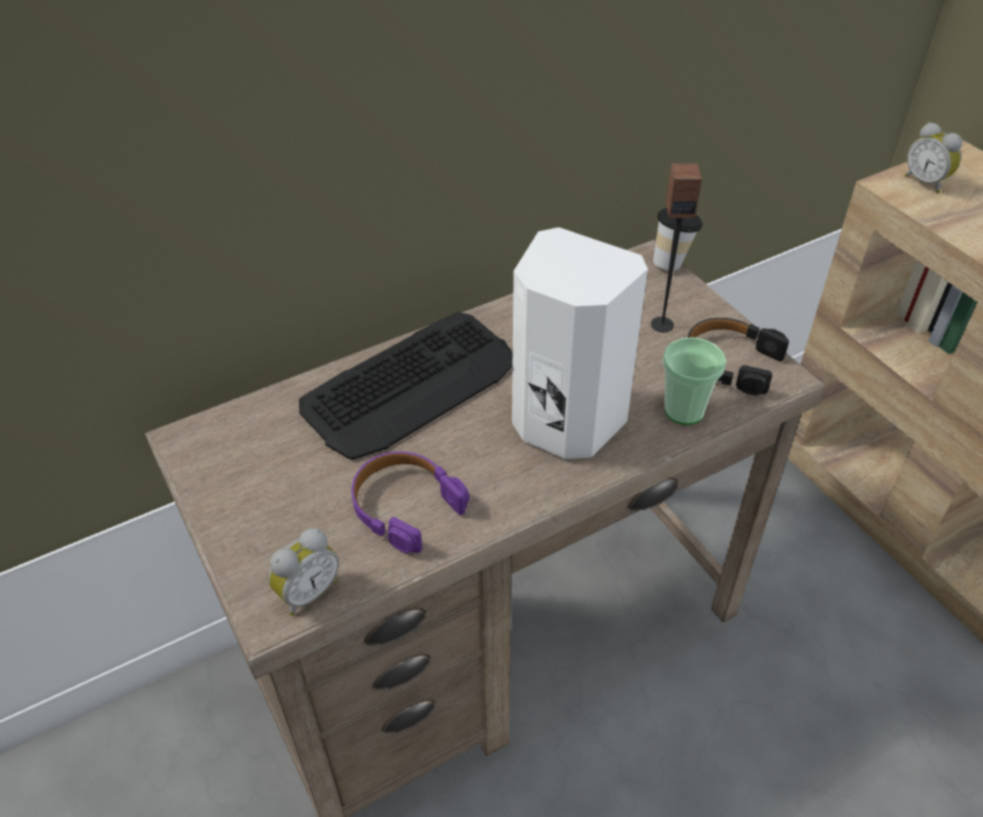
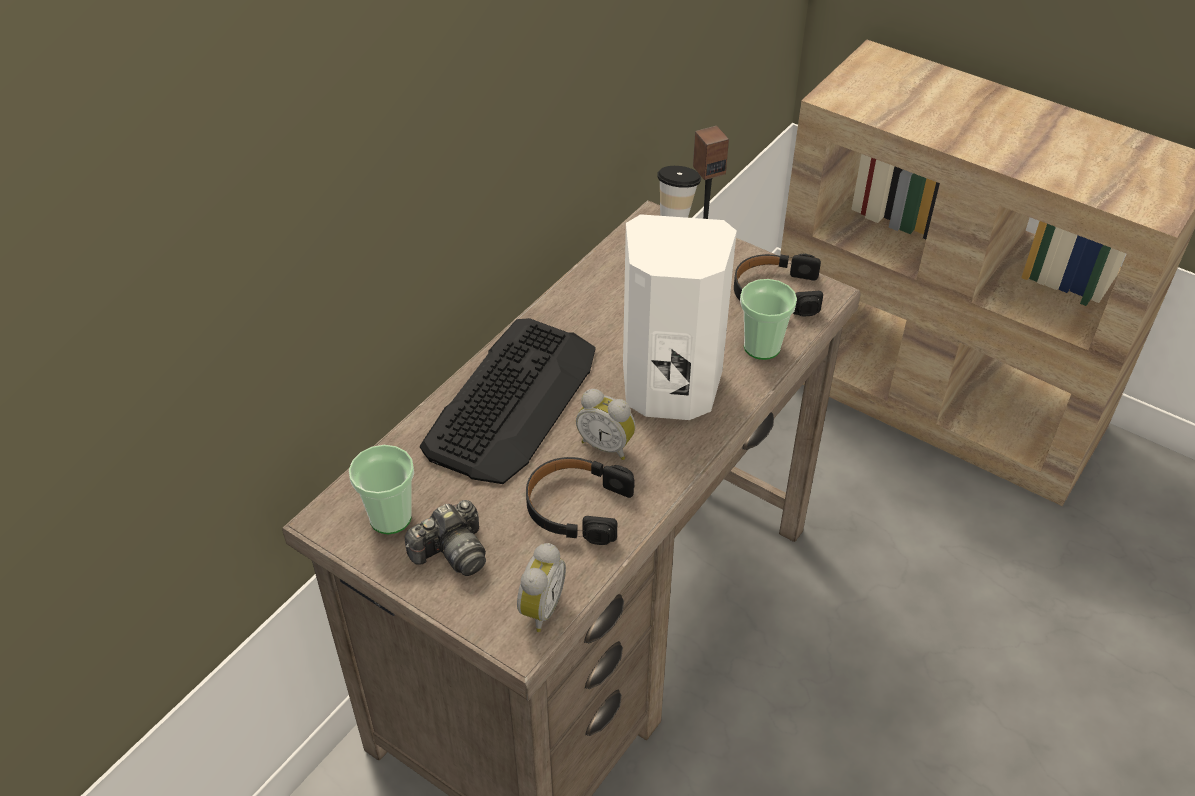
camera: 25 degrees left, 0 degrees up
(235, 456) = (390, 518): none -> cup
(266, 508) = (452, 552): none -> camera
(405, 506) = (577, 507): purple headphones -> black headphones
(926, 182) = (858, 87): alarm clock -> alarm clock (607, 445)

